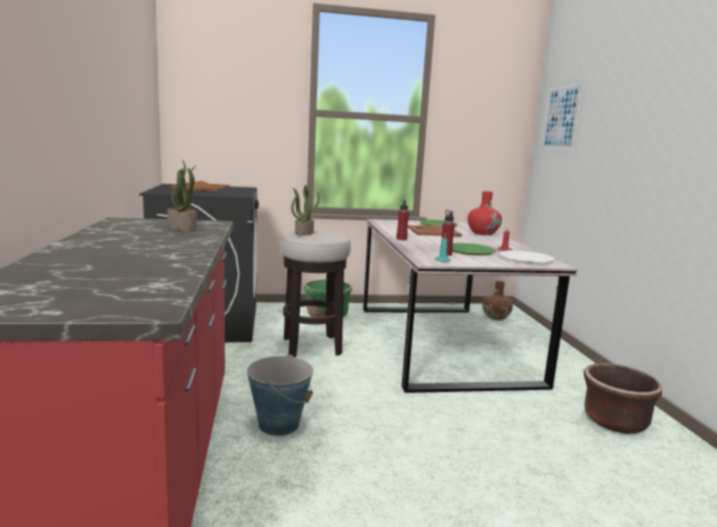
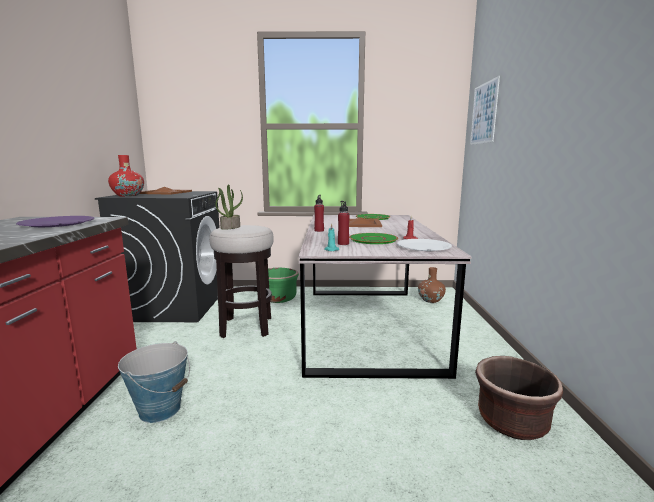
camera: 10 degrees right, 0 degrees up
(183, 228) = (58, 223): potted plant -> purple plate
(483, 233) = (406, 224): red vase -> red vase (128, 195)

